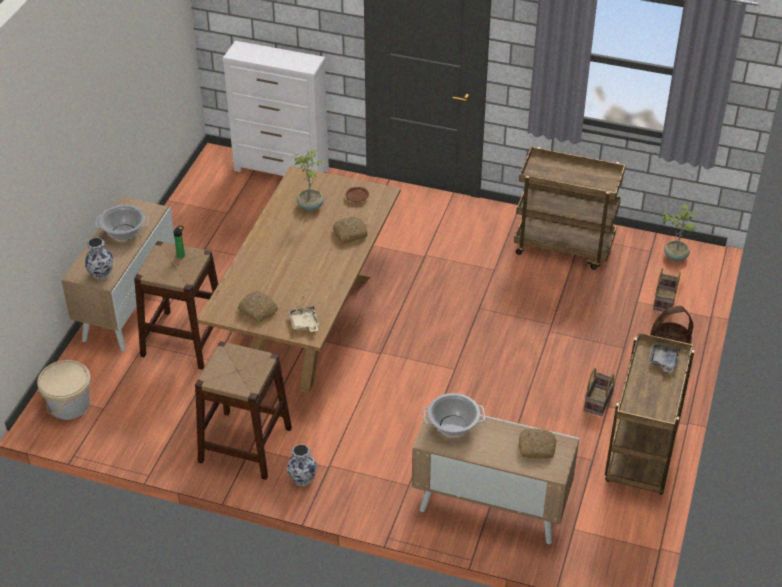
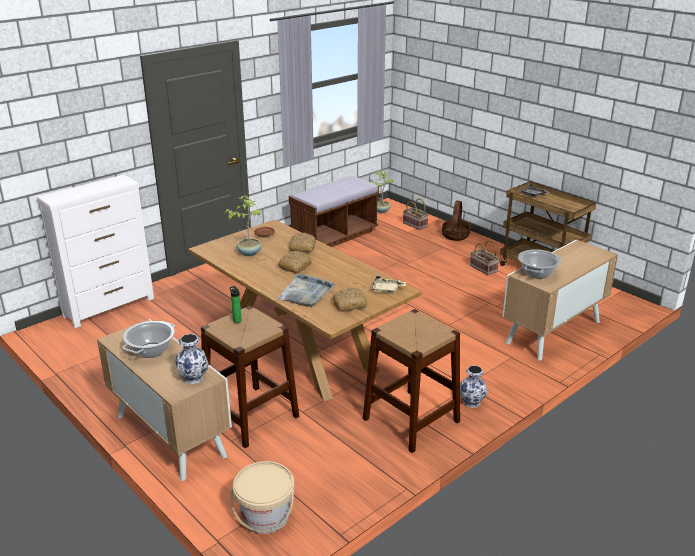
camera: 60 degrees left, 15 degrees down
(259, 275) = (306, 293): none -> grey tray
(537, 447) = (577, 253): bread -> bread (295, 266)
(564, 247) = (334, 236): brown cart -> brown bench

